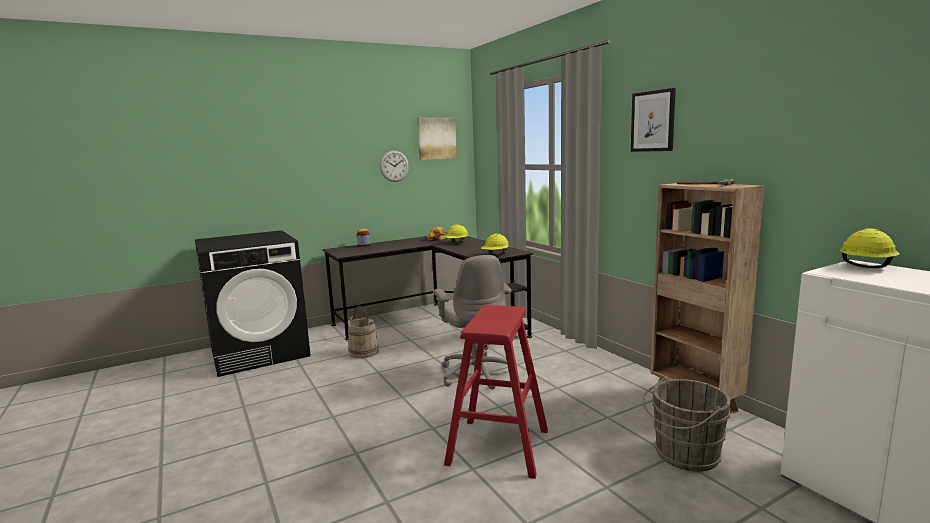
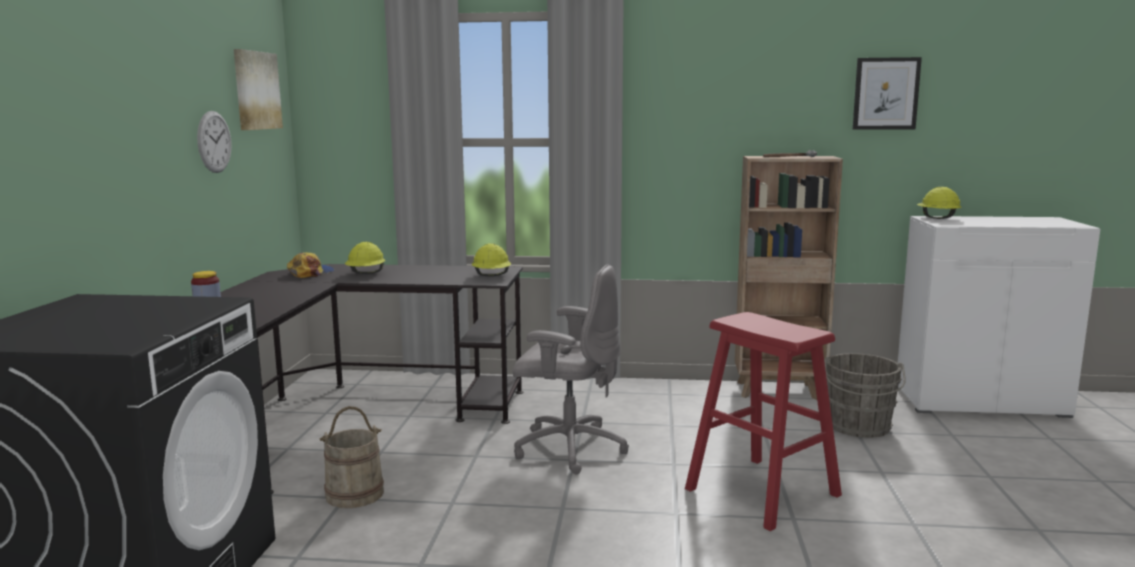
camera: 55 degrees left, 0 degrees up
(652, 121) = (691, 86): picture -> picture (886, 93)

